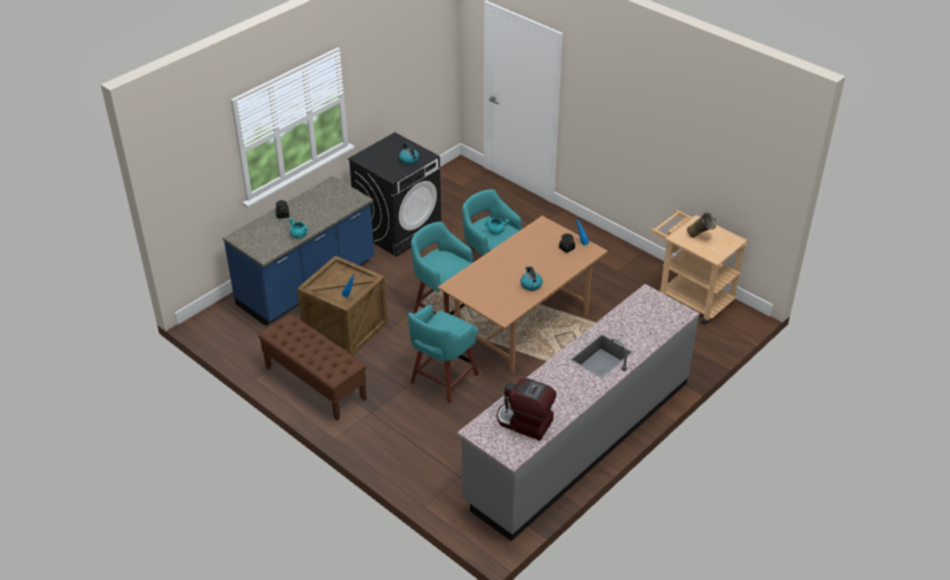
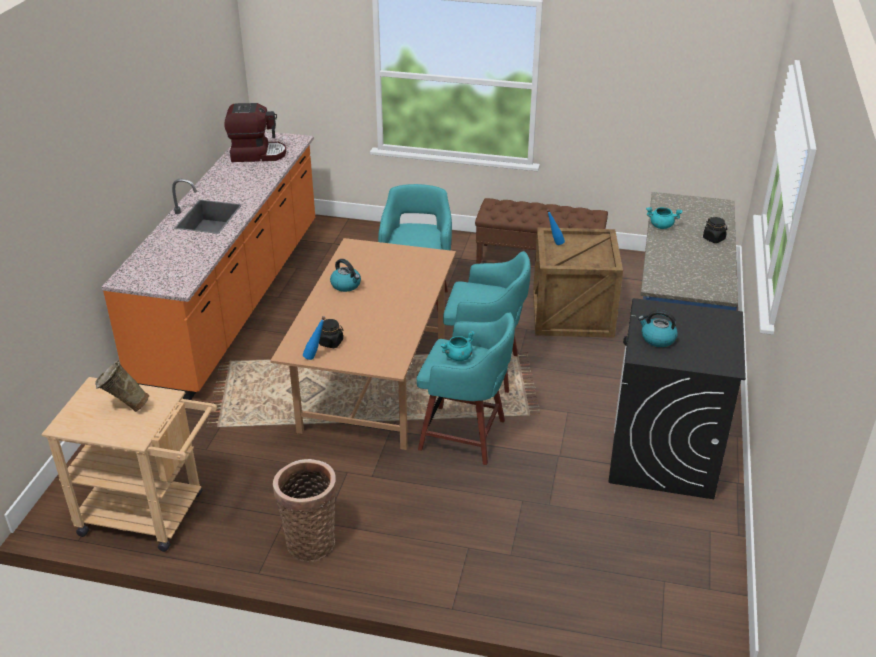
camera: 150 degrees right, 5 degrees down
(579, 440) = (235, 301): grey counter -> orange counter
(611, 256) = (311, 541): none -> basket

